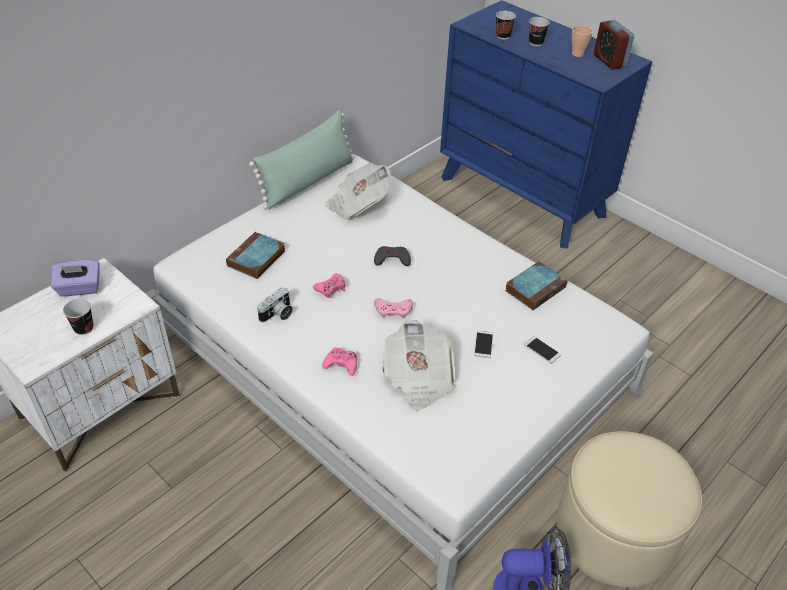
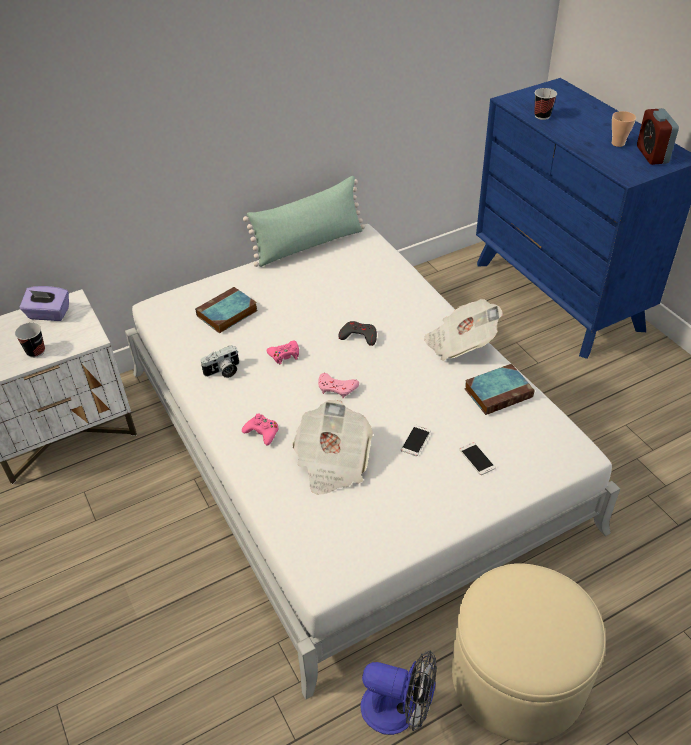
camera: 20 degrees right, 0 degrees up
(357, 204) = (347, 275): newspaper -> newspaper (460, 344)
(536, 42) = (576, 126): cup -> none

